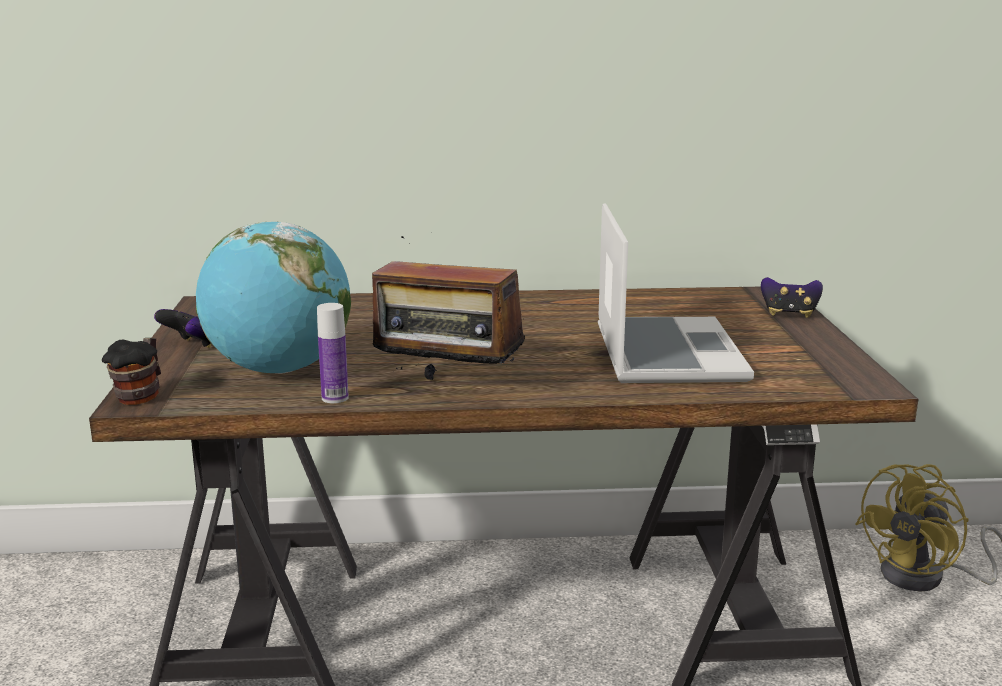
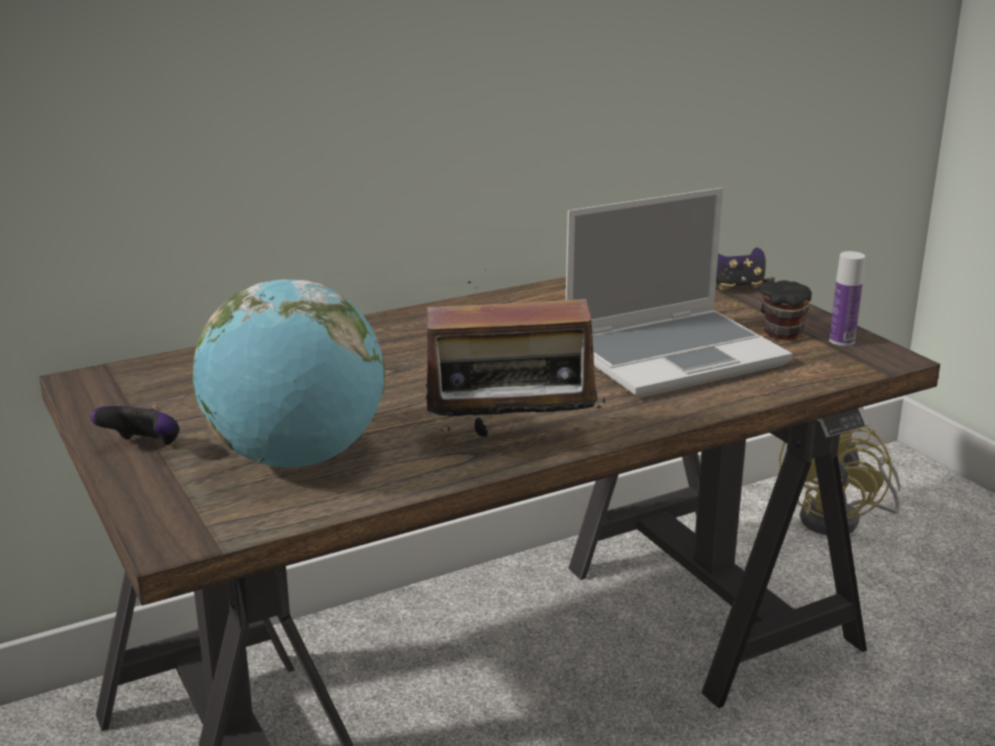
camera: 25 degrees left, 5 degrees up
(141, 395) = (167, 530): mug -> mug (778, 331)
(335, 398) = (406, 482): bottle -> bottle (841, 341)
(665, 353) = (675, 355): laptop -> laptop turned 90 degrees clockwise

